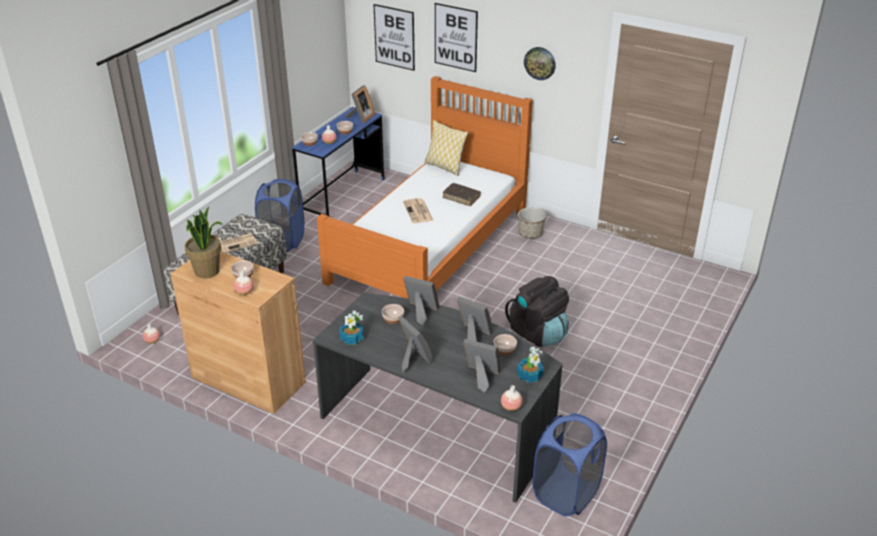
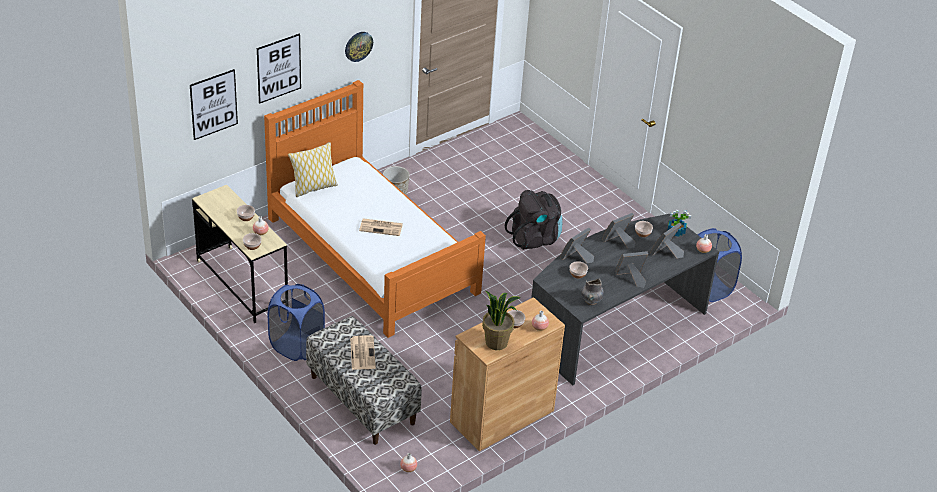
camera: 70 degrees left, 5 degrees up
(343, 196) = (241, 284): blue desk -> beige desk
(352, 338) = (591, 301): potted plant -> grey vase
(361, 118) = (223, 199): picture frame -> none
(461, 197) = (376, 196): brown book -> none

